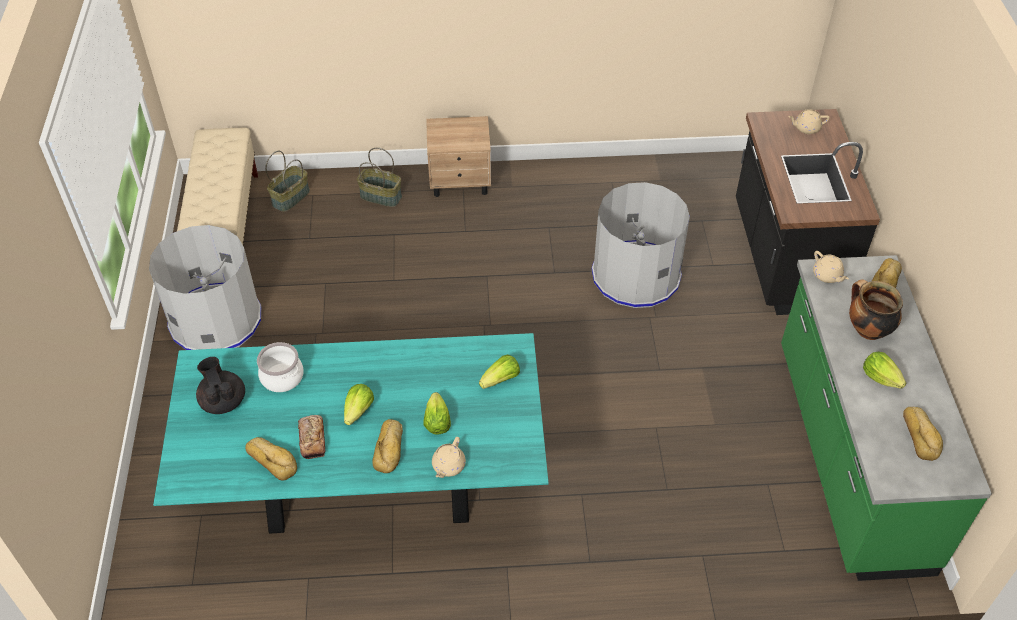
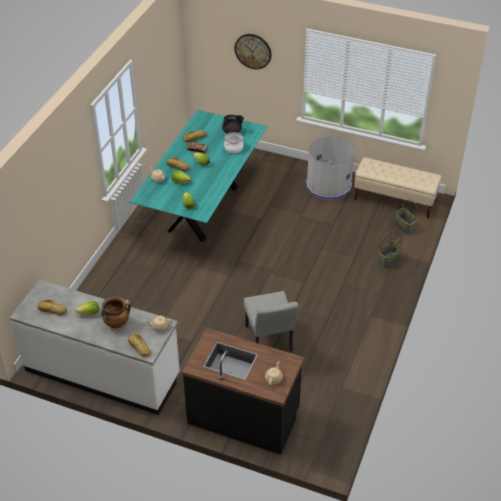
camera: 115 degrees right, 5 degrees down
(43, 311) = (253, 51): none -> wall clock
(461, 181) = (385, 295): beige nightstand -> none
(636, 275) = (270, 342): grey trash can -> grey chair
(849, 456) = (103, 372): green counter -> white counter

